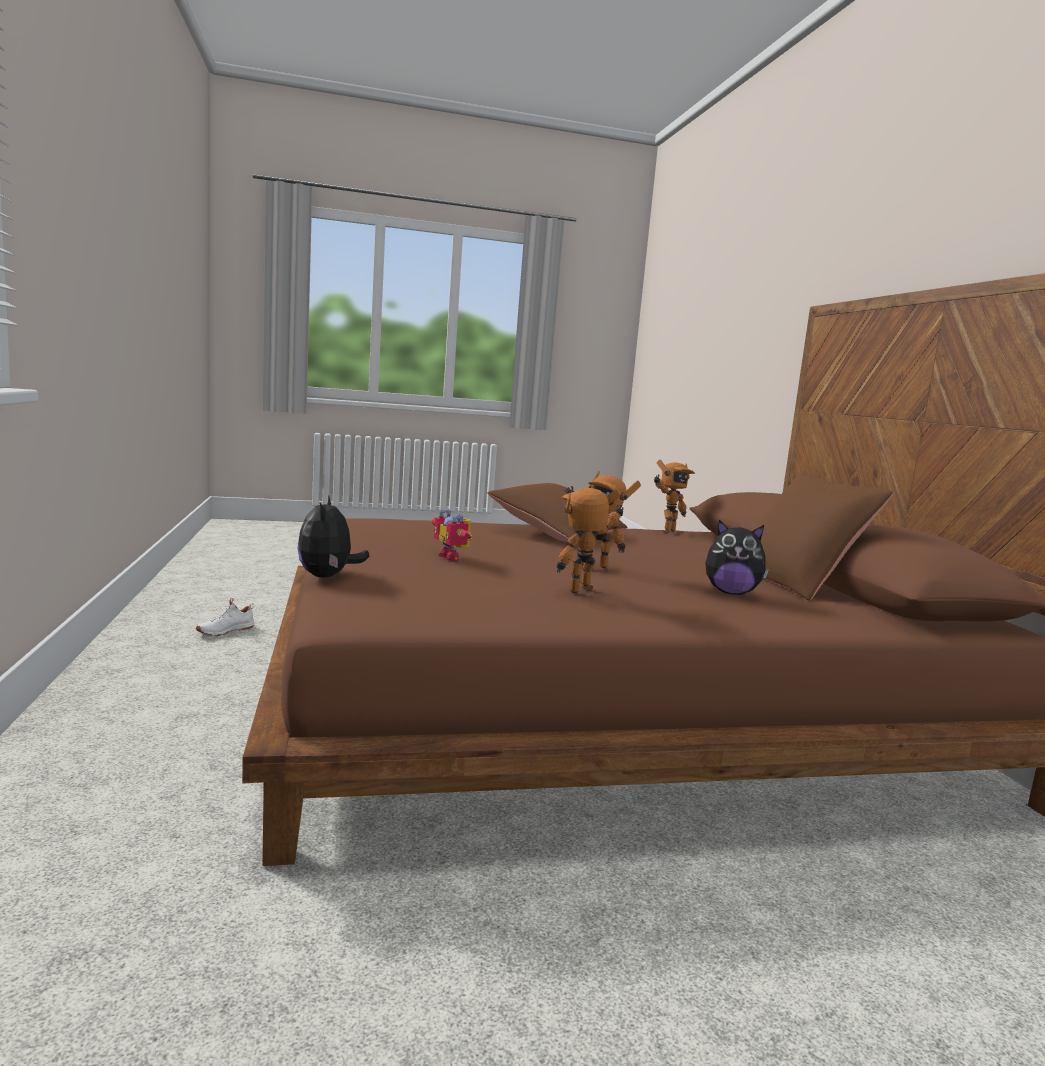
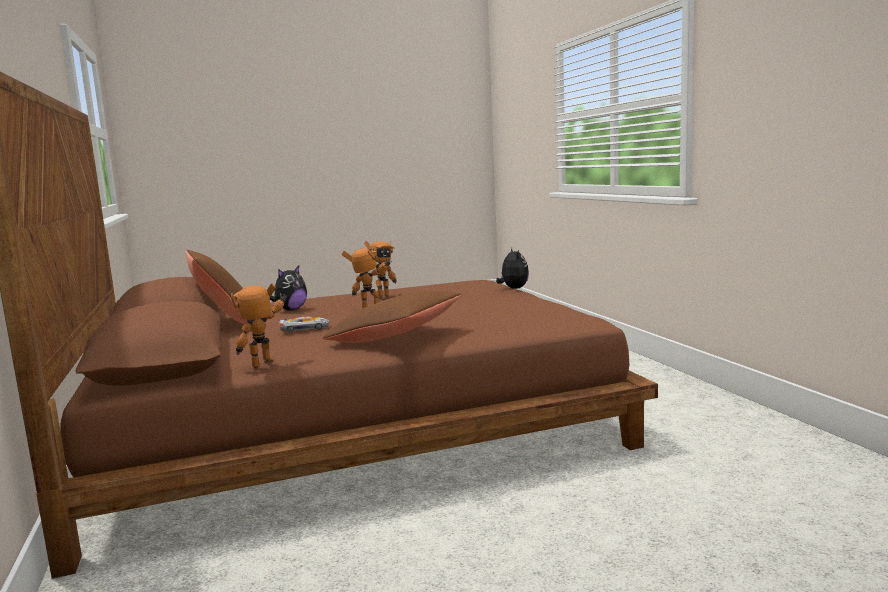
camera: 175 degrees right, 0 degrees up
(225, 630) = (713, 437): white shoe -> none
(453, 557) = (463, 303): toy robot -> none
(665, 553) = (304, 328): none -> toy car
(731, 593) = (291, 310): plush toy -> plush toy turned 120 degrees clockwise

